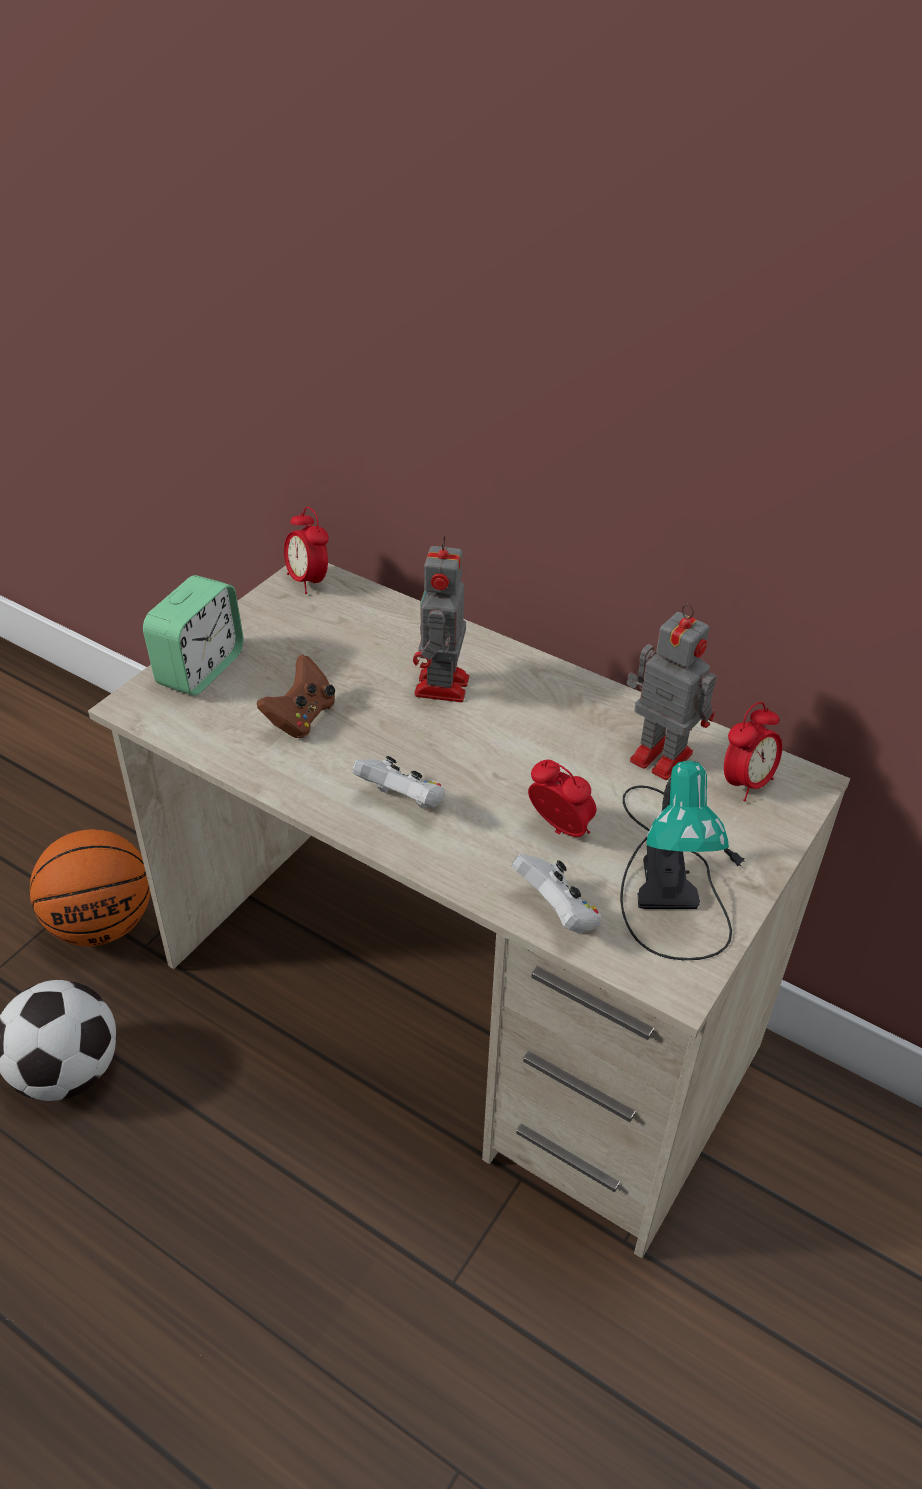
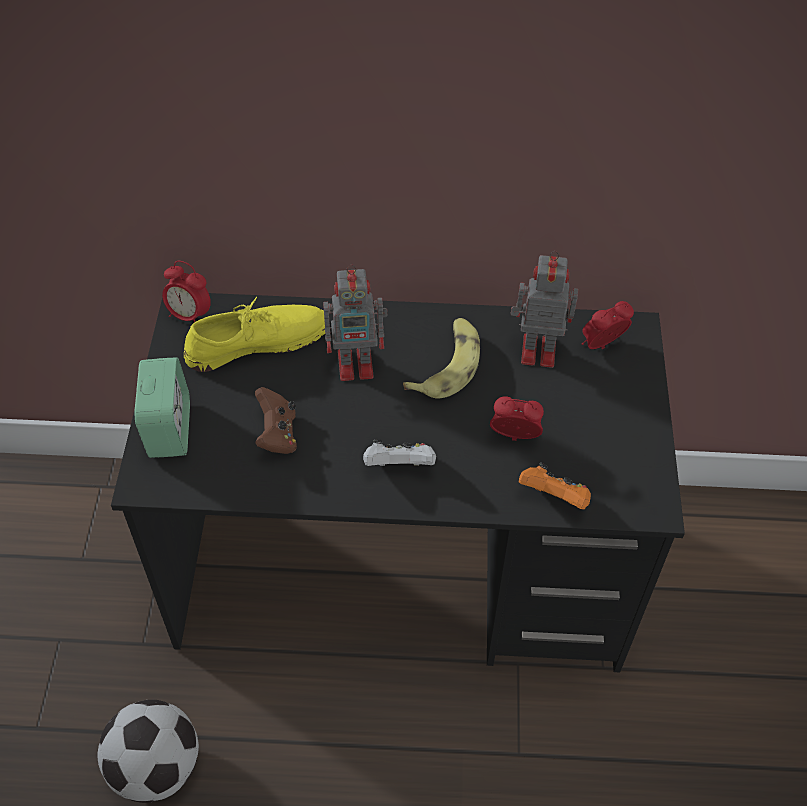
camera: 30 degrees left, 10 degrees up
(101, 924) = (95, 644): basketball -> none
(354, 627) = (257, 341): none -> yellow shoe
(441, 688) = (358, 364): toy robot -> toy robot turned 75 degrees counterclockwise
(456, 1008) = (401, 571): beige desk -> black desk
(540, 728) = (447, 365): none -> banana
(557, 913) = (554, 498): white game controller -> orange game controller
(672, 875) = (602, 435): table lamp -> none
(746, 783) = (602, 346): alarm clock -> alarm clock turned 135 degrees counterclockwise

